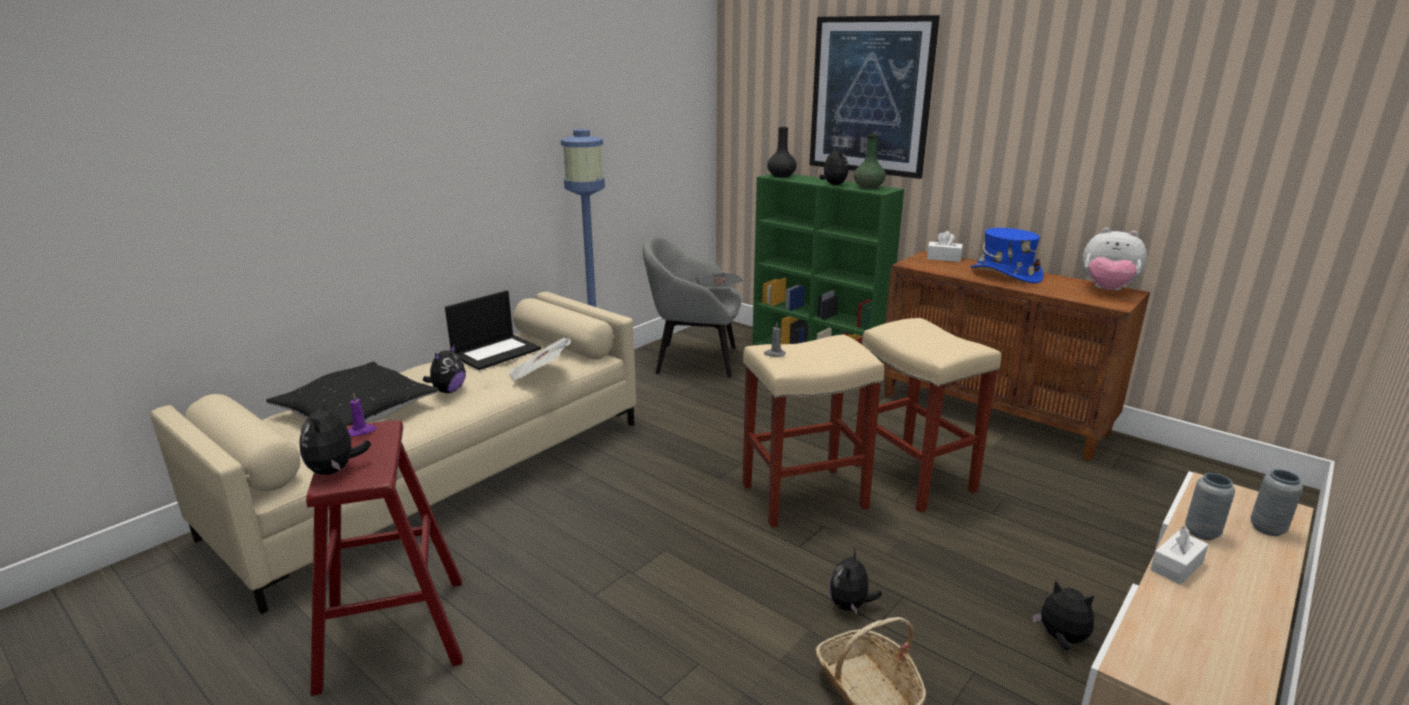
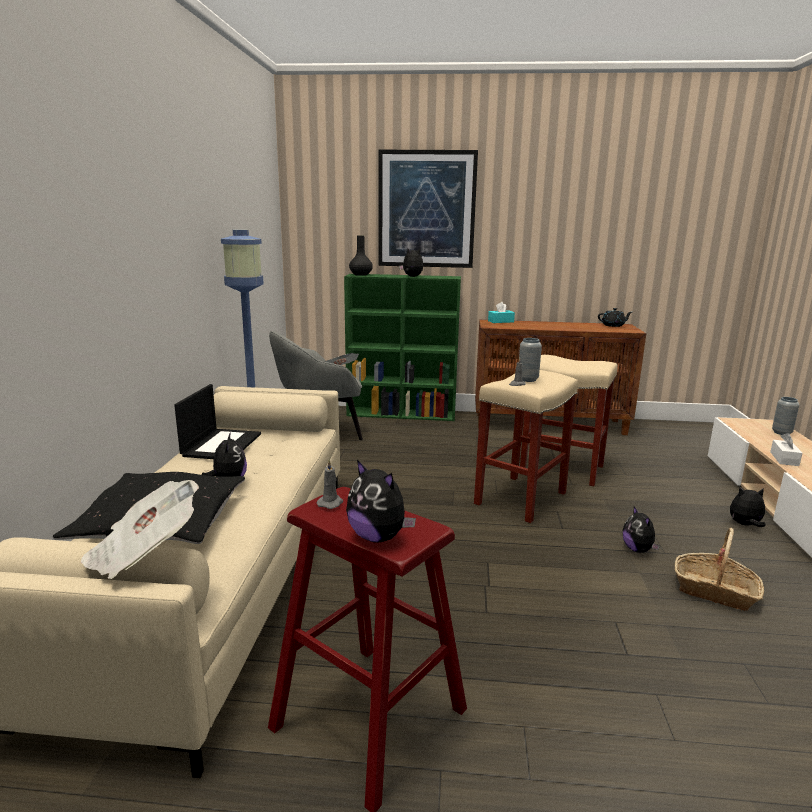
camera: 35 degrees left, 5 degrees down
(362, 431) = (331, 503): purple candle -> grey candle
(539, 375) = (295, 452): newspaper -> newspaper (144, 553)
(868, 187) = (437, 276): green vase -> none
(943, 258) = (501, 321): white tissue box -> turquoise tissue box
(1005, 274) = (551, 325): blue hat -> none
(1107, 290) = (613, 325): plush toy -> black teapot
(1201, 533) = (766, 442): grey vase -> grey vase (528, 379)

